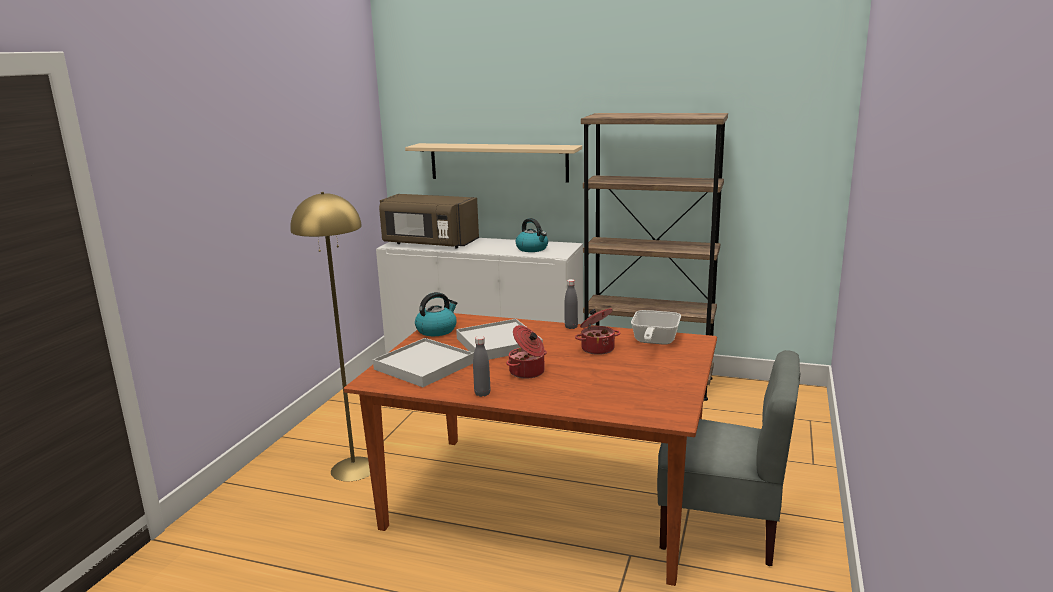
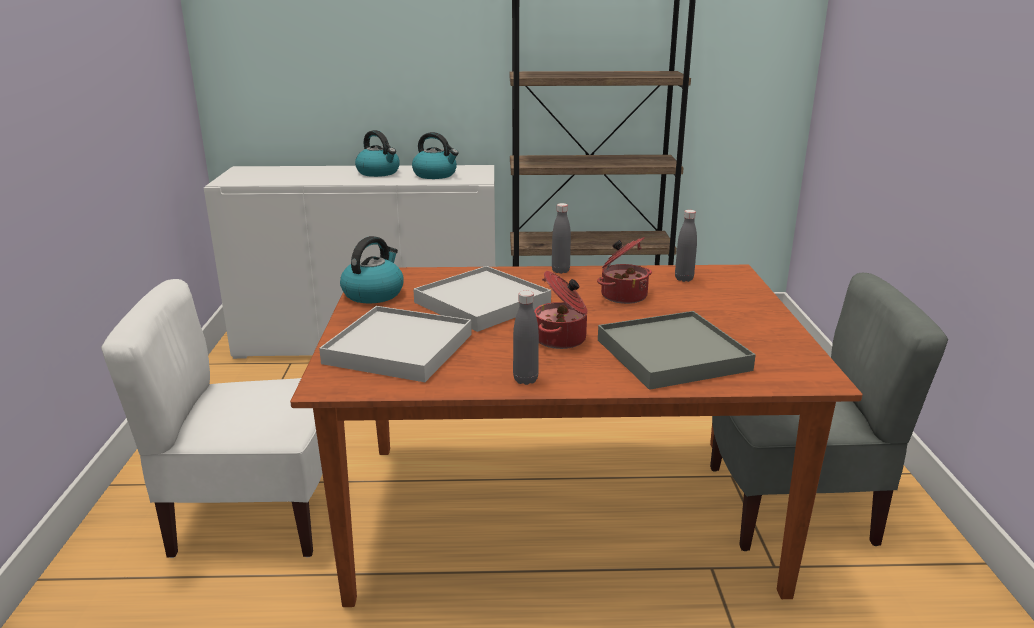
camera: 20 degrees left, 5 degrees up
(353, 468) = (254, 516): yellow floor lamp -> white chair
(429, 244) = (281, 177): brown microwave -> none
(495, 244) = (379, 172): none -> kettle
(498, 162) = (370, 57): beige shelf -> none
(589, 391) = (671, 355): none -> grey tray
(653, 341) = (684, 279): frying pan -> grey bottle

